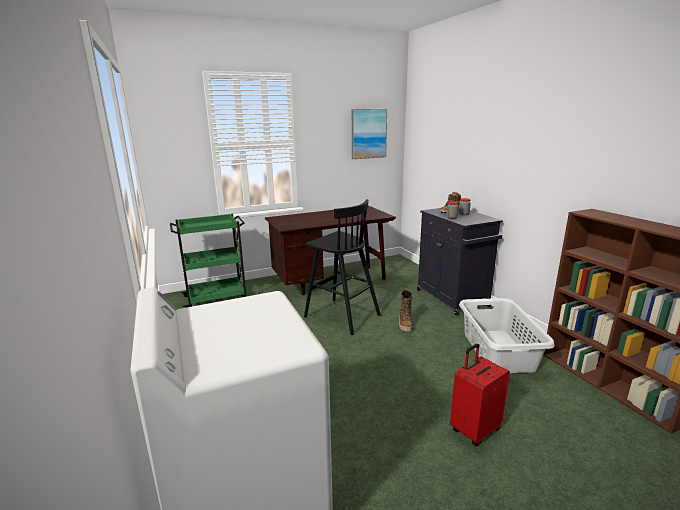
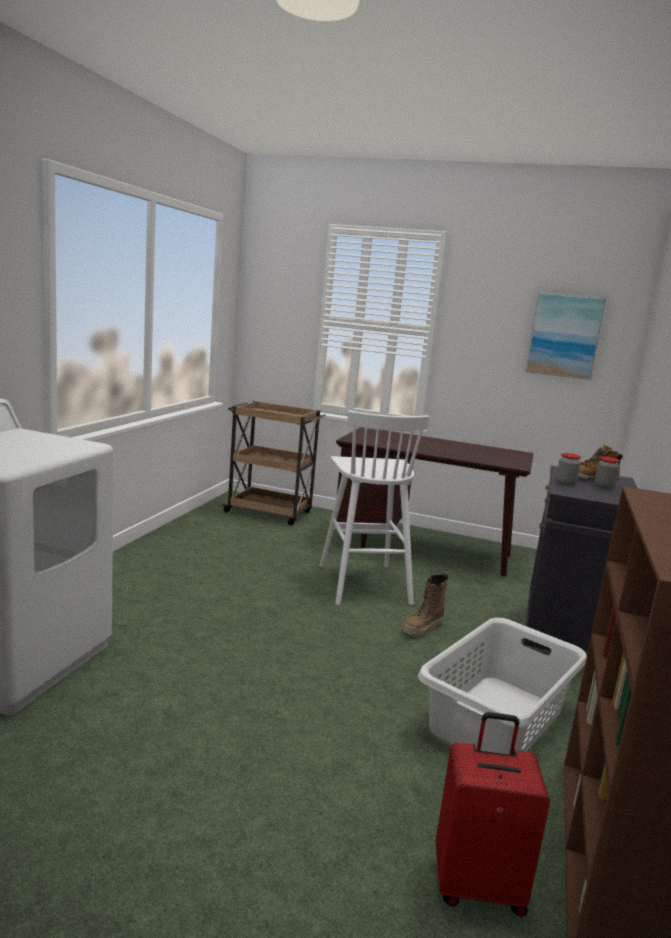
camera: 40 degrees right, 5 degrees down
(216, 297) = (270, 512): green cart -> brown cart
(341, 315) = (363, 583): black stool -> white stool
(474, 429) = (283, 752): red suitcase -> red suitcase (478, 885)

